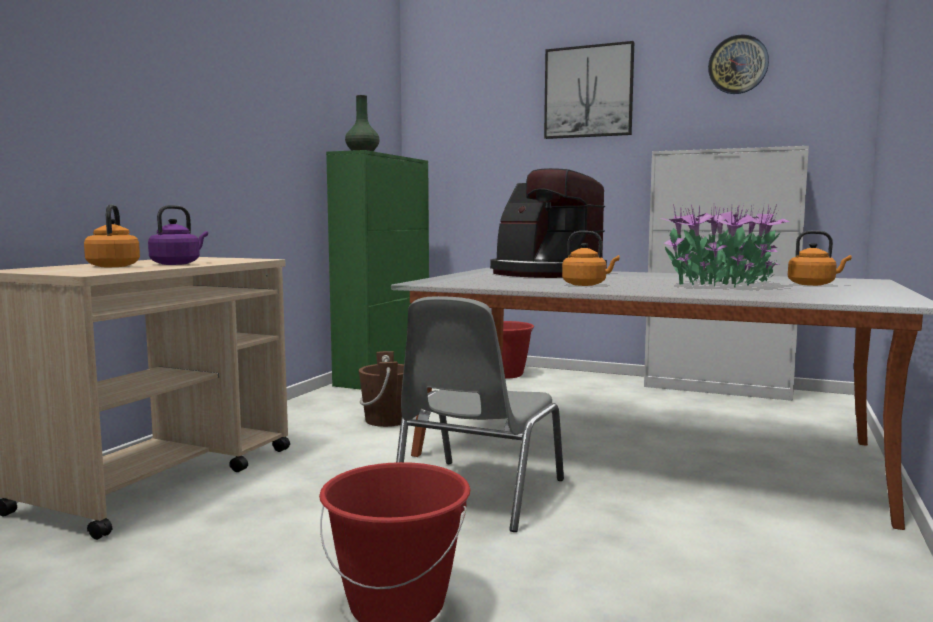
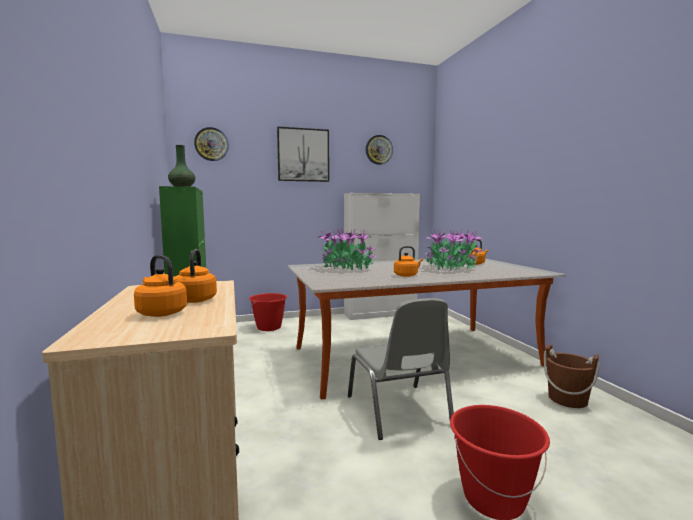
camera: 40 degrees left, 0 degrees up
(177, 264) = (196, 299): purple kettle -> orange kettle
(387, 420) = (259, 378): brown bucket -> brown bucket (567, 399)
(453, 91) = (211, 144): none -> wall clock
(543, 274) = (346, 268): coffee machine -> potted plant

